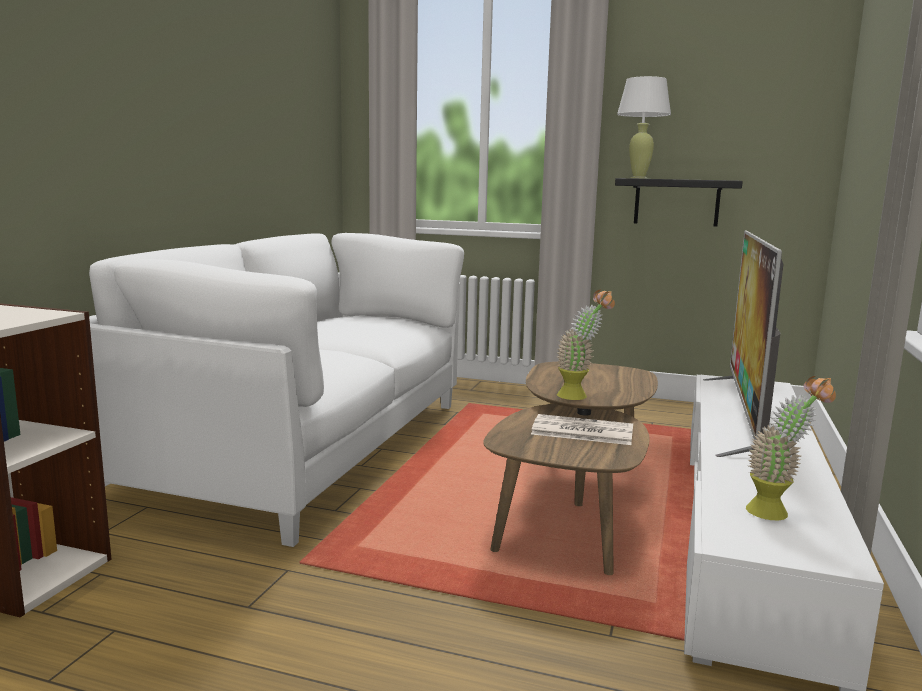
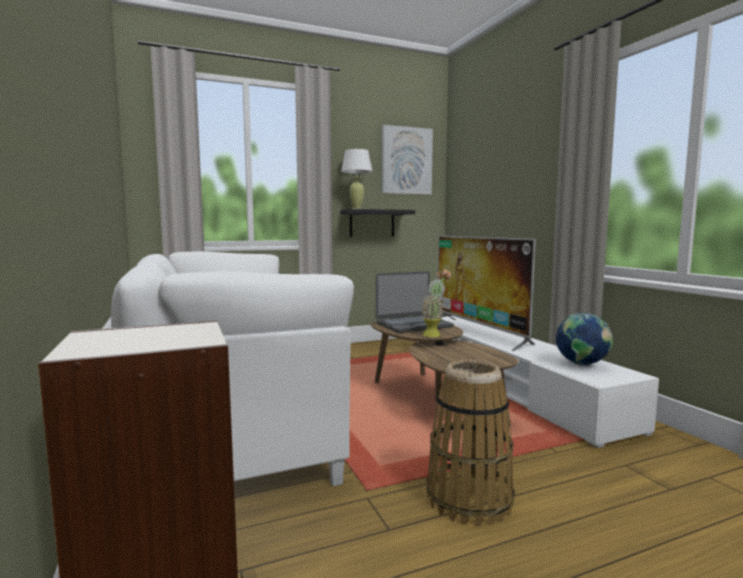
camera: 40 degrees left, 5 degrees down
(376, 623) = (469, 499): none -> basket
(581, 431) = (461, 352): newspaper -> none
(591, 377) = (413, 325): none -> laptop
(757, 89) = (406, 161): none -> picture
(778, 512) = (582, 365): potted plant -> globe

